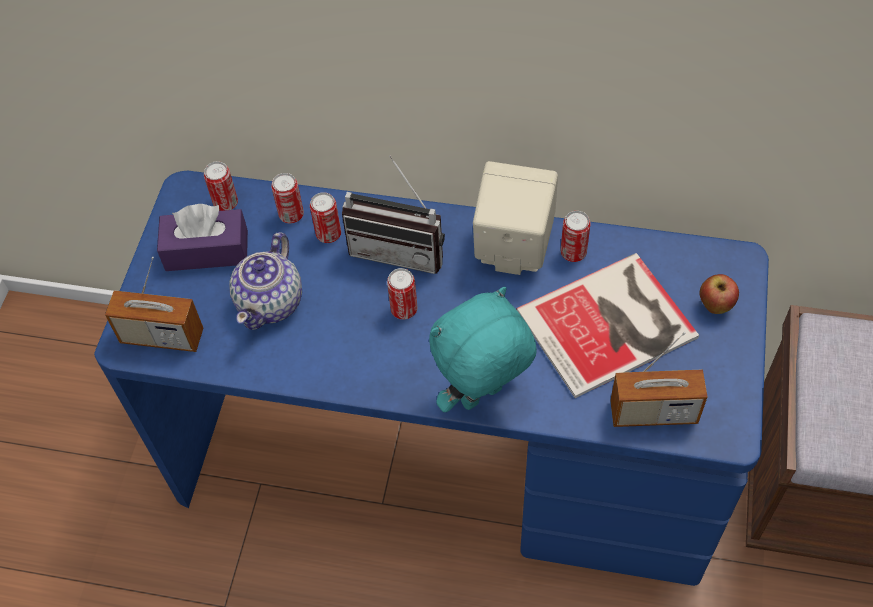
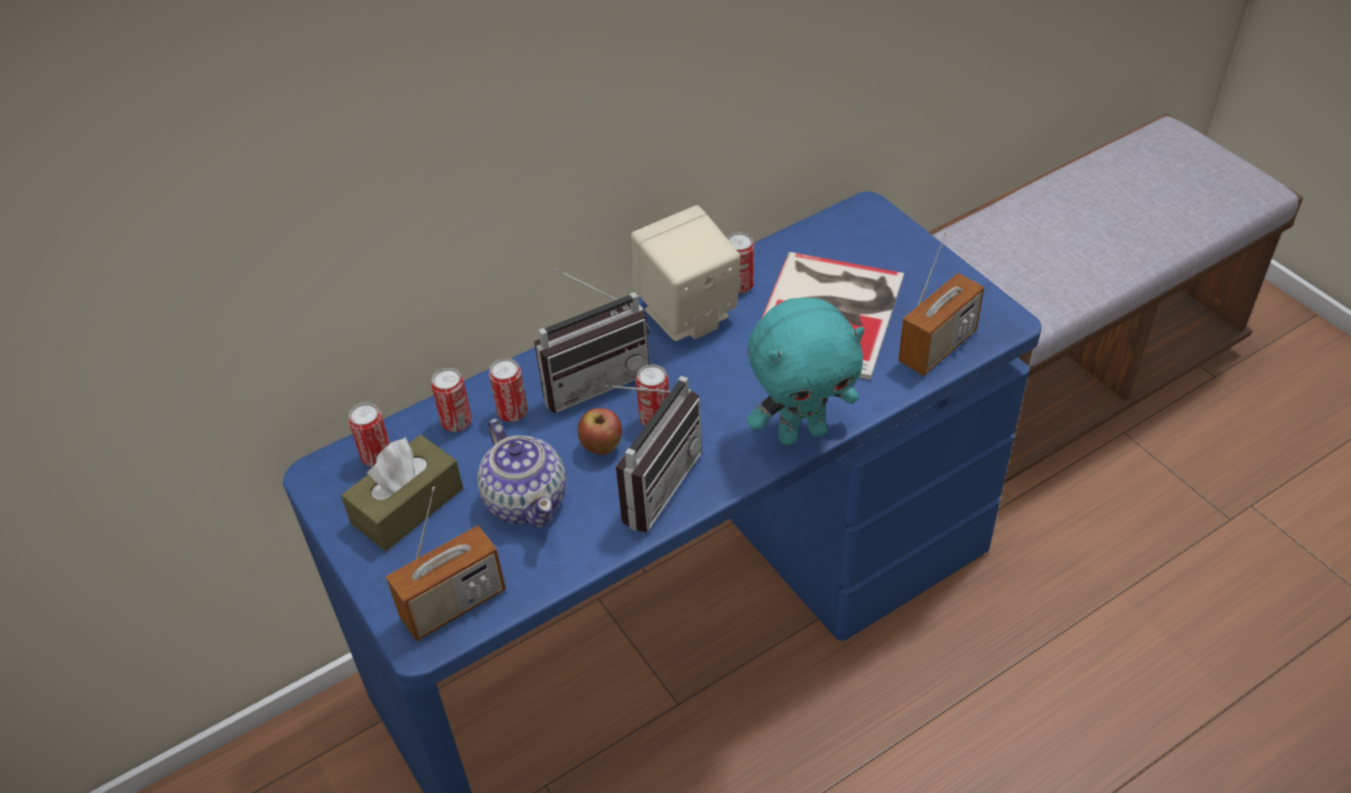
camera: 45 degrees left, 10 degrees down
(207, 250) = (407, 506): purple tissue box -> brown tissue box
(351, 352) = (650, 482): none -> radio
(482, 398) = (802, 433): turquoise plush toy -> turquoise plush toy turned 120 degrees counterclockwise
(715, 306) = (888, 249): apple -> apple (602, 447)

